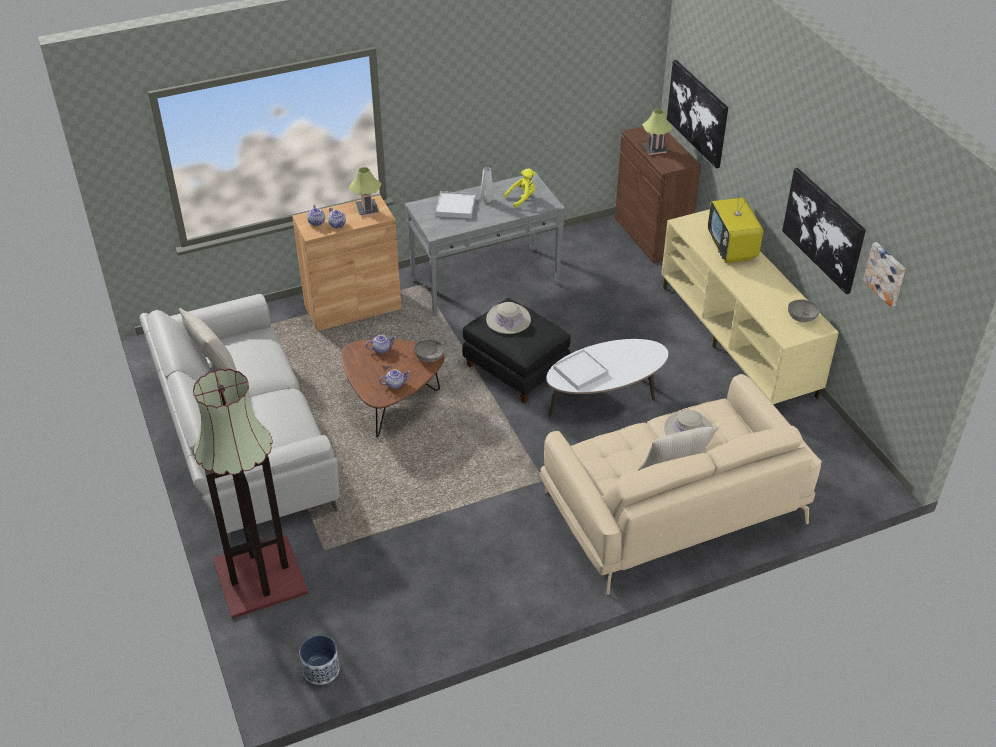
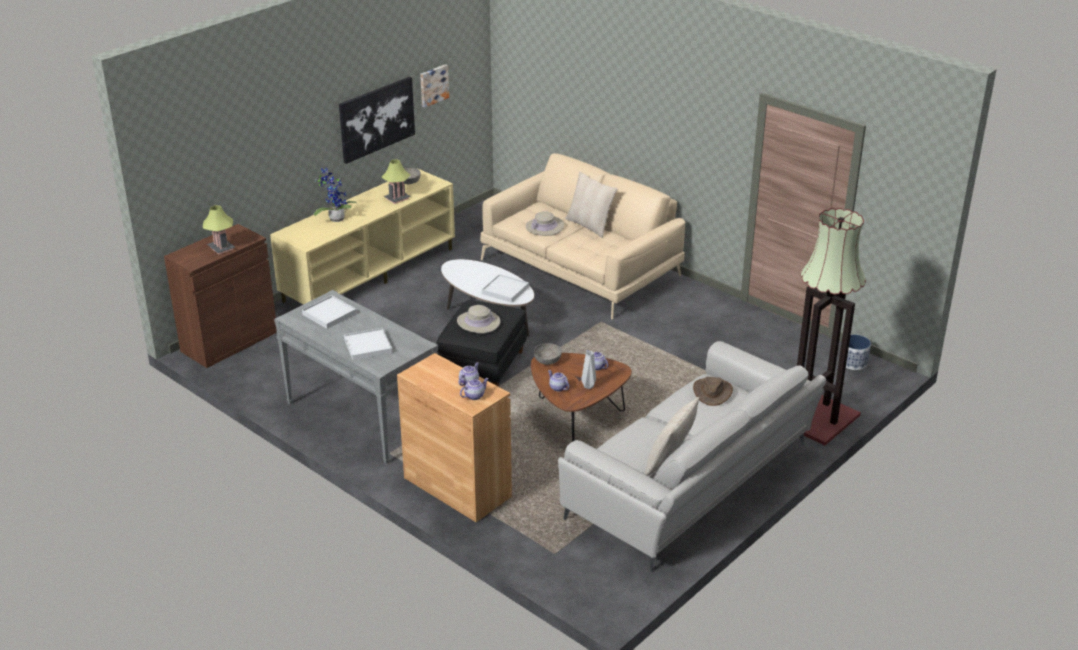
camera: 115 degrees left, 10 degrees down
(280, 431) = (712, 392): none -> brown hat
(367, 209) = (429, 373): table lamp -> table lamp (397, 198)
(487, 200) = (344, 332): grey vase -> grey vase (588, 386)
(522, 198) = (329, 314): yellow plush toy -> white tray
(697, 113) = (210, 189): picture -> none
(732, 250) = (335, 218): television -> potted plant

